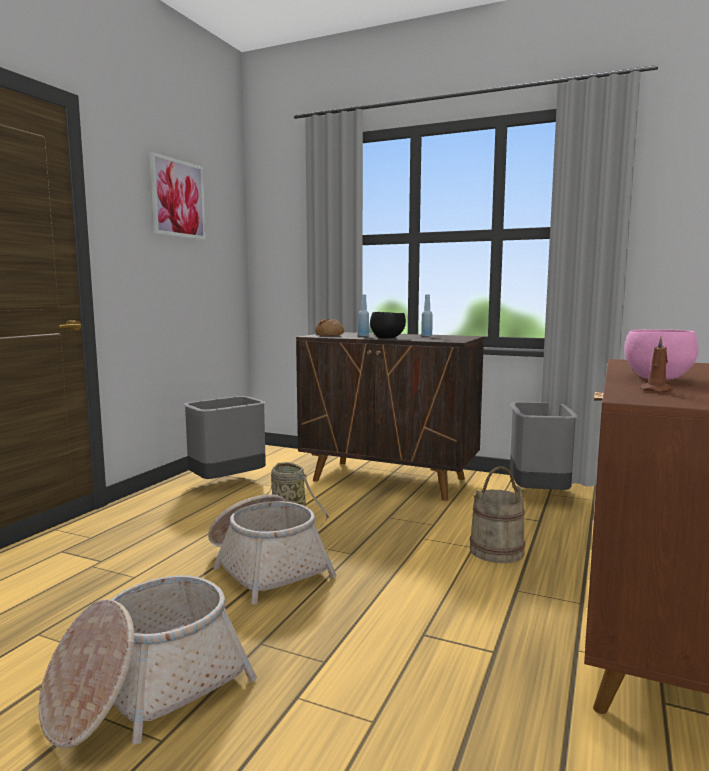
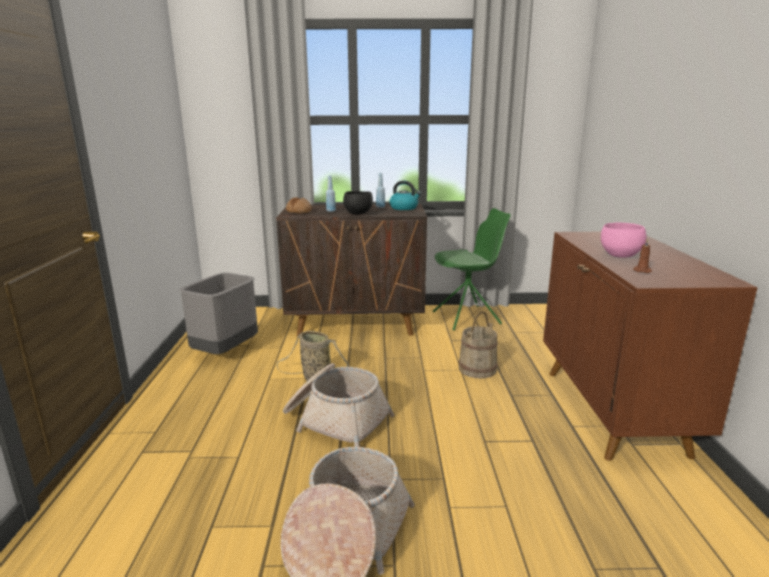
camera: 25 degrees left, 10 degrees up
(177, 198) = (136, 85): picture -> none
(453, 337) = (404, 208): none -> kettle
(539, 494) = (467, 318): grey trash can -> green chair

